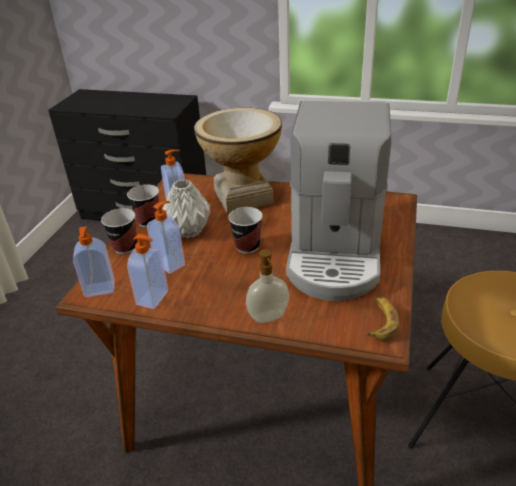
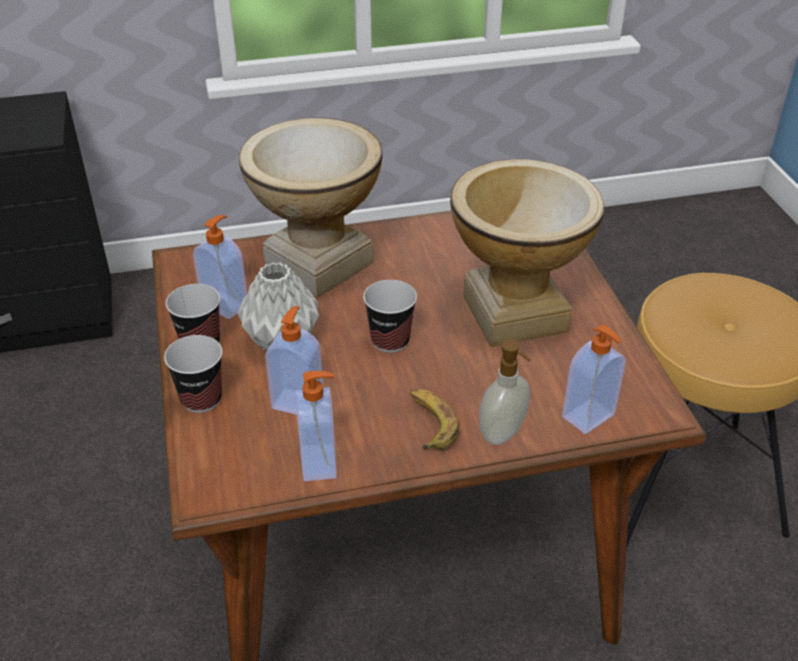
camera: 30 degrees left, 5 degrees up
(99, 290) = (223, 479): soap dispenser -> soap dispenser (589, 417)
(335, 252) = (515, 313): coffee machine -> vase
(381, 321) = (640, 390): banana -> banana (430, 423)

